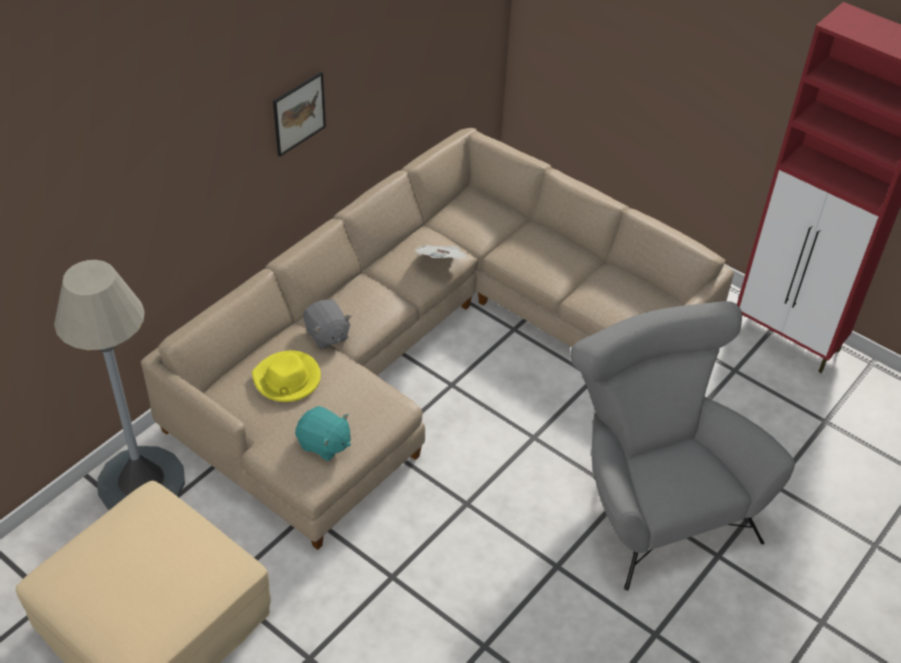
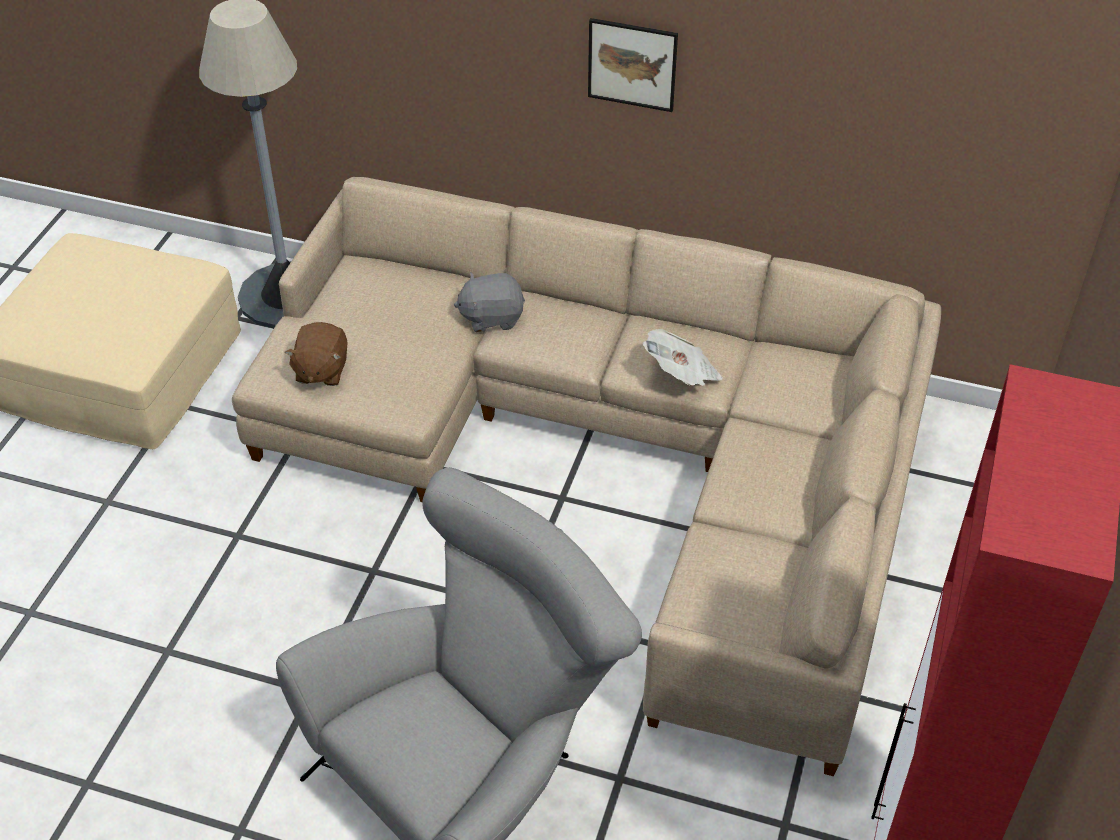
camera: 70 degrees right, 0 degrees up
(287, 379) = (398, 306): yellow hat -> none
(324, 444) = (321, 370): turquoise plush toy -> brown plush toy
(327, 335) = (492, 317): grey plush toy -> grey plush toy turned 45 degrees clockwise

